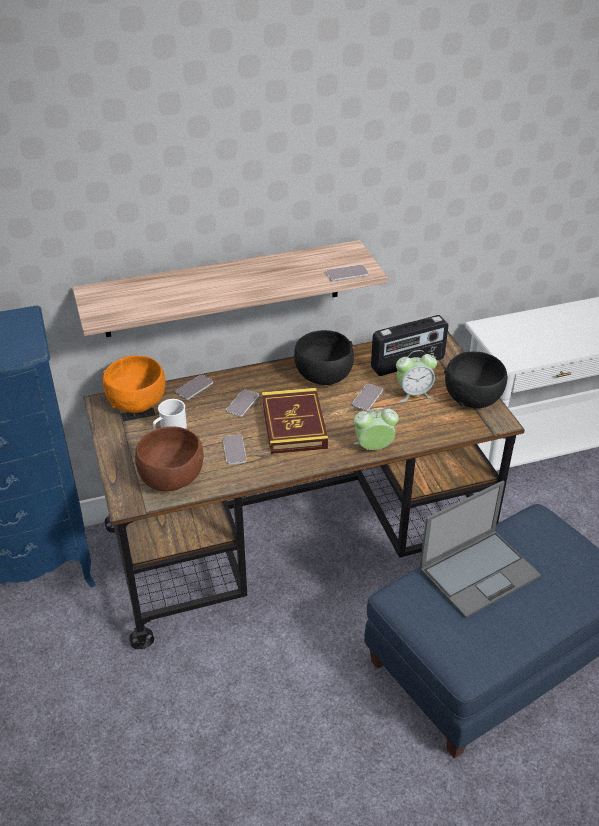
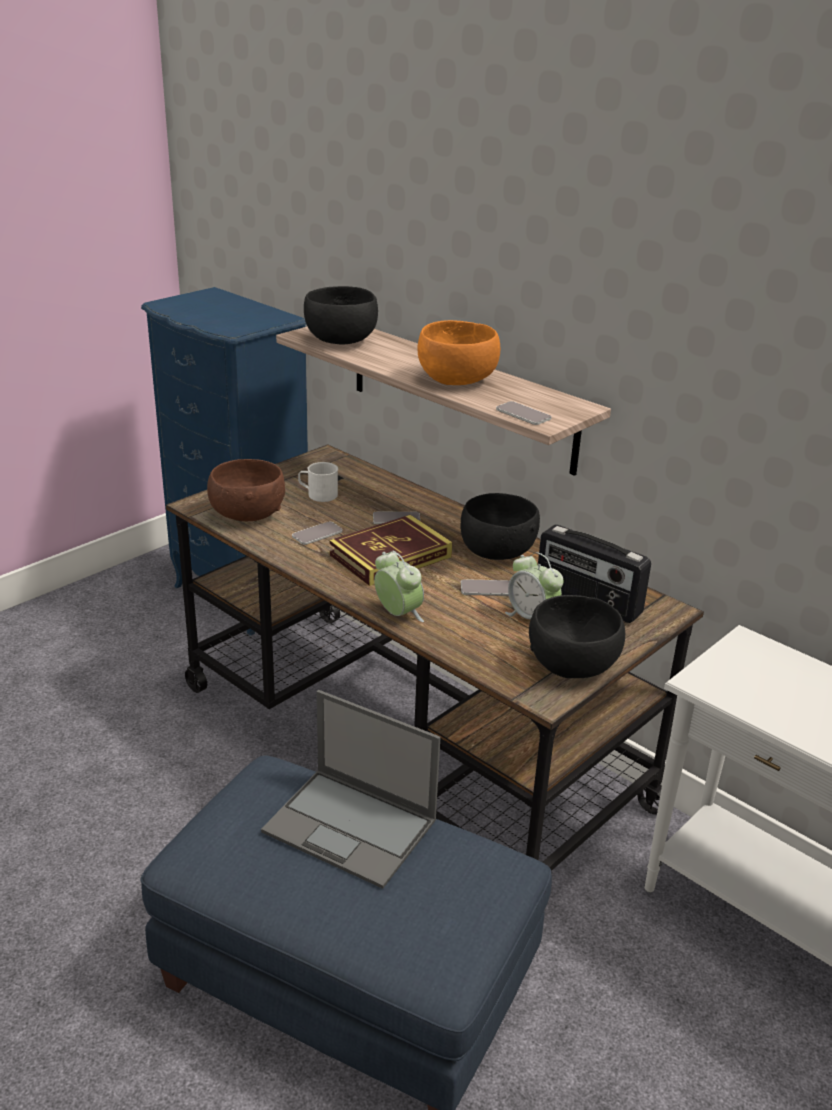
camera: 60 degrees right, 10 degrees down
(133, 302) = (341, 341): none -> black bowl
(137, 402) = (343, 468): orange bowl -> orange bowl (458, 380)
(194, 388) = (395, 488): phone -> none

